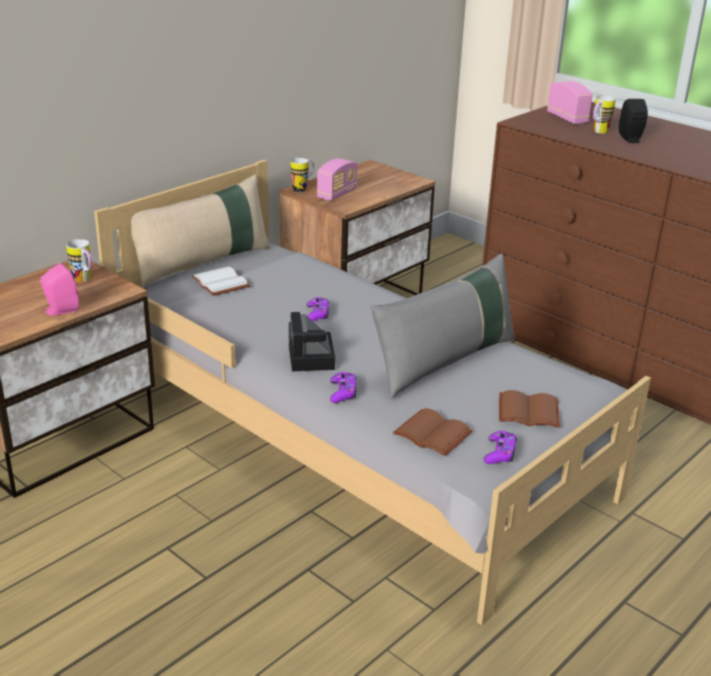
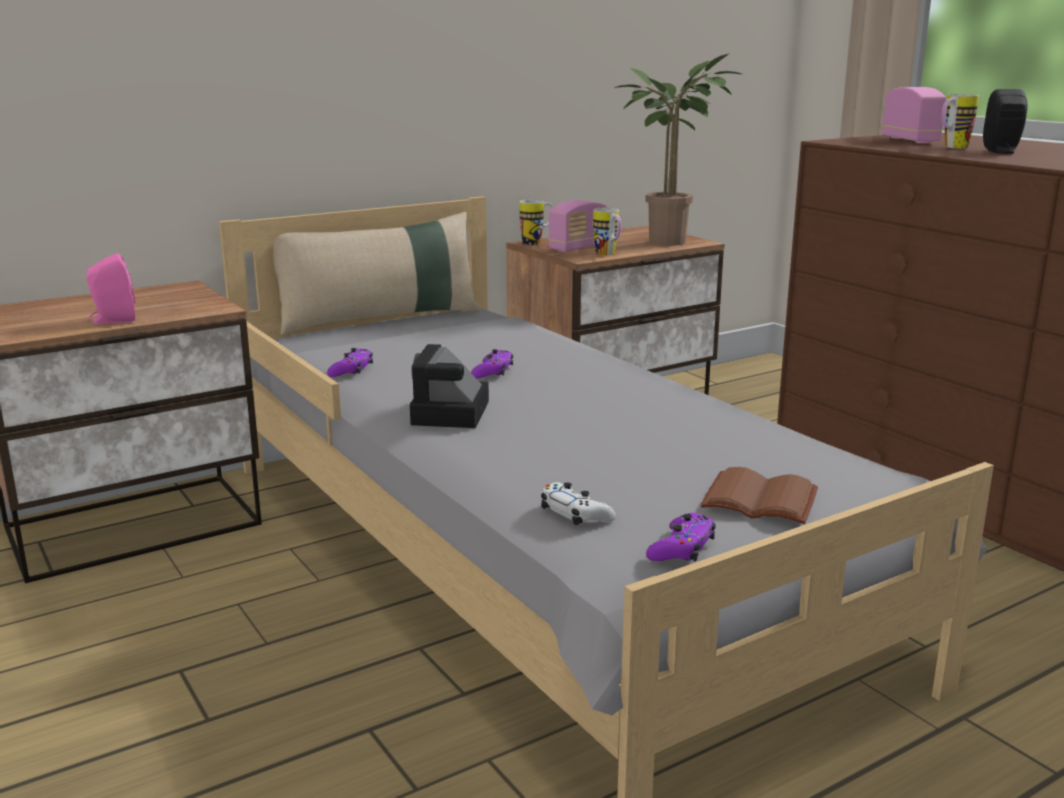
camera: 15 degrees right, 10 degrees down
(84, 280) = (175, 299): mug -> mug (608, 255)
(222, 283) = (387, 336): white book -> none
(342, 392) = (469, 453): purple game controller -> purple game controller (351, 370)
(398, 180) = (672, 241): none -> potted plant
(430, 434) = (575, 514): brown book -> white game controller
(445, 361) = (652, 431): grey pillow -> none

